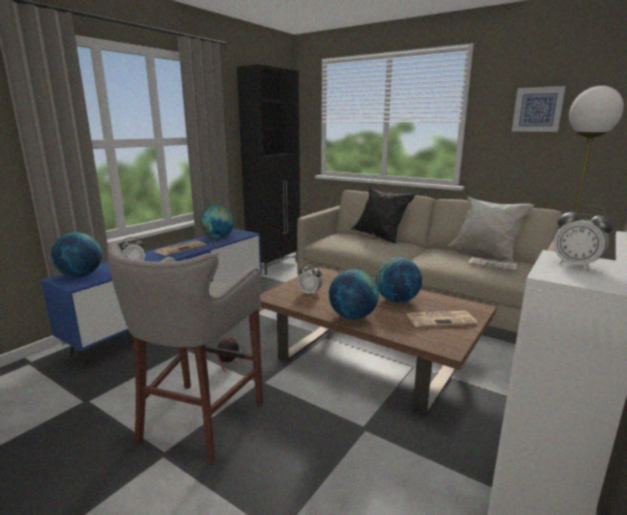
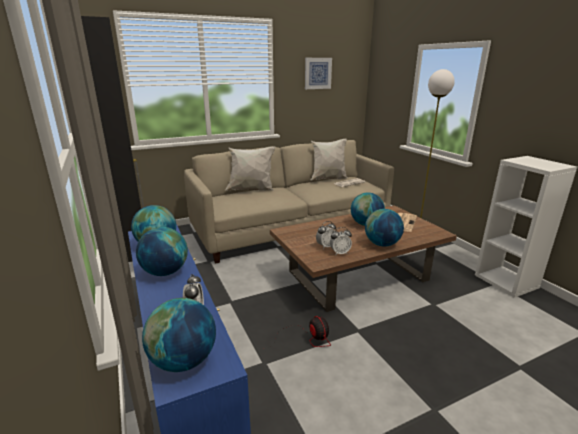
camera: 60 degrees left, 5 degrees up
(181, 248) = (165, 272): newspaper -> globe
(198, 422) = (398, 379): grey stool -> none
(380, 237) = (251, 190): black pillow -> white pillow
(576, 265) = (530, 162): alarm clock -> alarm clock (340, 253)

